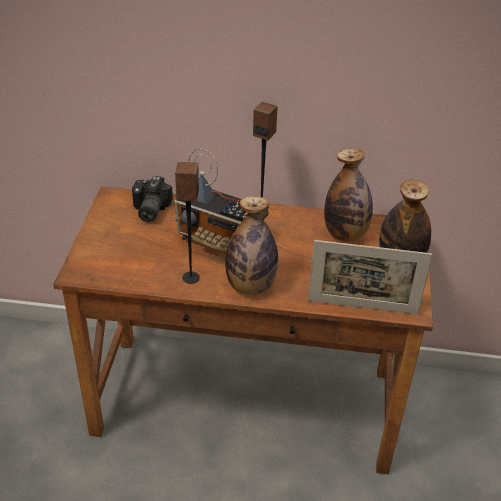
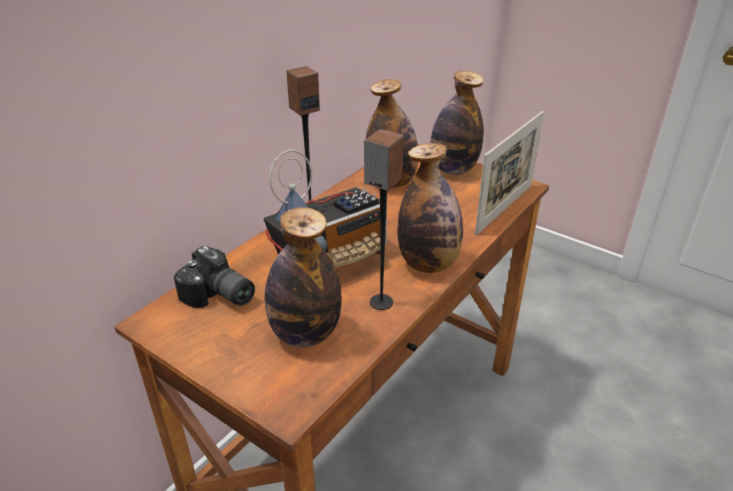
camera: 60 degrees left, 5 degrees down
(139, 256) = (305, 334): none -> bottle

